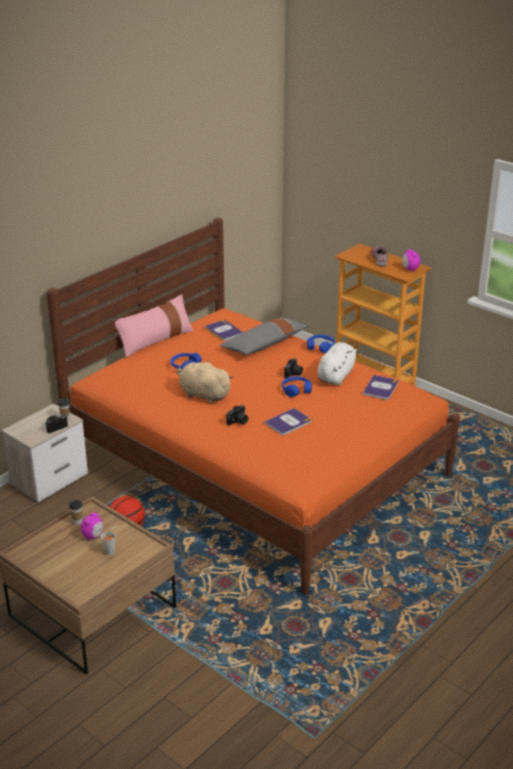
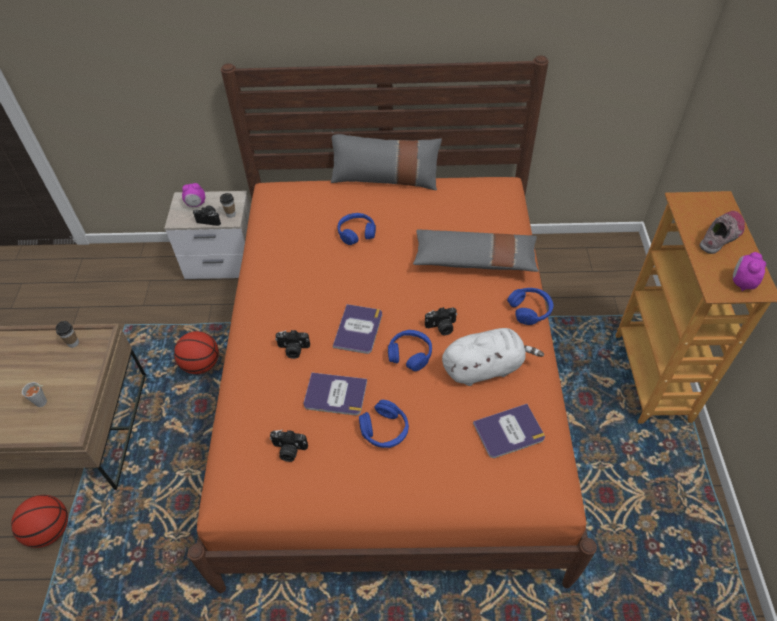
camera: 50 degrees right, 20 degrees up
(93, 536) = (58, 372): alarm clock -> alarm clock (196, 204)
(155, 340) = (385, 178): pink pillow -> grey pillow
(166, 651) = (50, 530): none -> basketball
(203, 394) = (317, 284): beige plush toy -> none
(224, 331) = (460, 211): book -> book (358, 329)
(302, 451) = (289, 450): none -> camera
(331, 419) = (385, 430): none -> blue headphones

